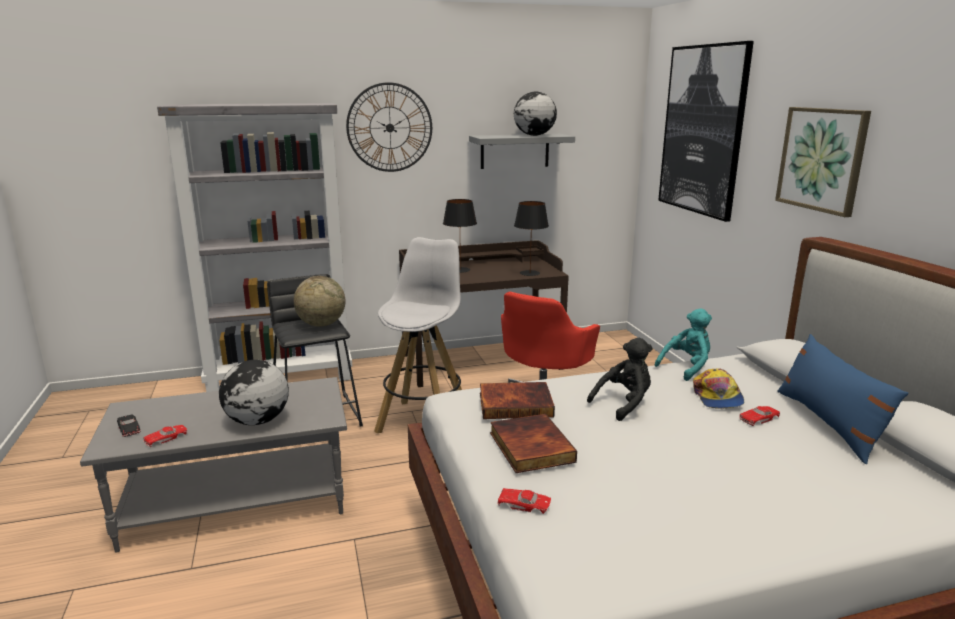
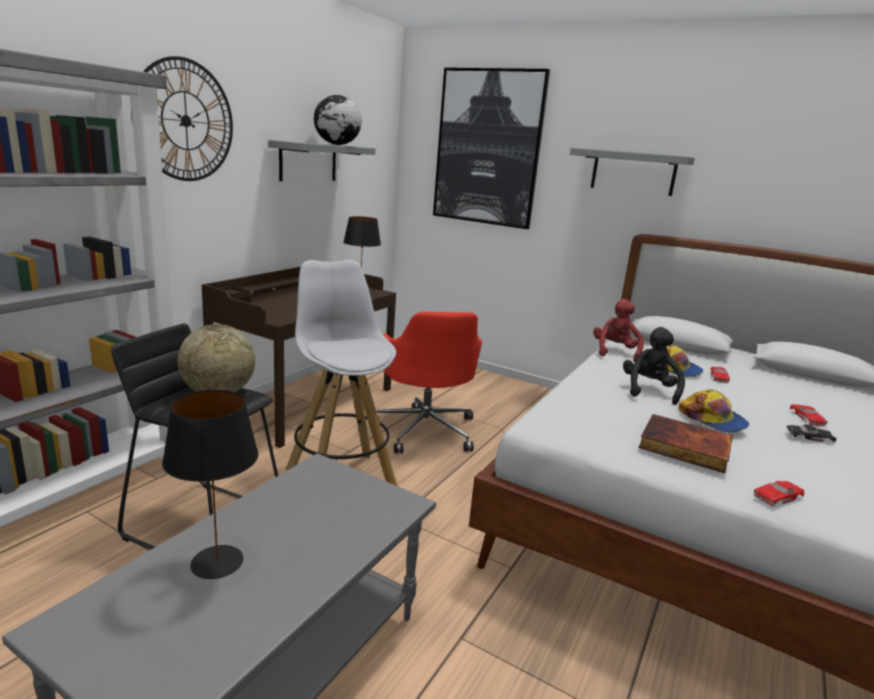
camera: 45 degrees left, 0 degrees up
(129, 428) = (137, 654): black toy car -> black toy car (809, 437)
(166, 438) = (241, 633): red toy car -> red toy car (807, 417)
(257, 421) = (329, 544): globe -> none
(460, 270) = (286, 301): black table lamp -> black table lamp (218, 561)
(516, 404) = (599, 415): book -> none
(623, 442) = (713, 419): none -> cap
(686, 367) = (615, 352): turquoise plush toy -> red plush toy
(822, 159) = (633, 172): picture -> grey shelf
(829, 423) = (746, 369): blue pillow -> none

